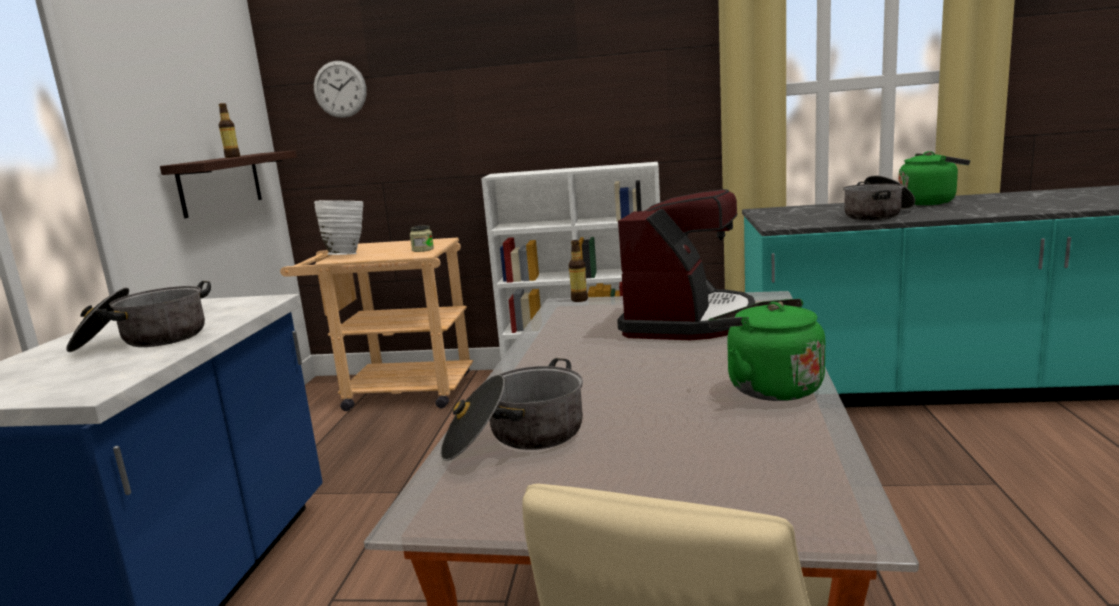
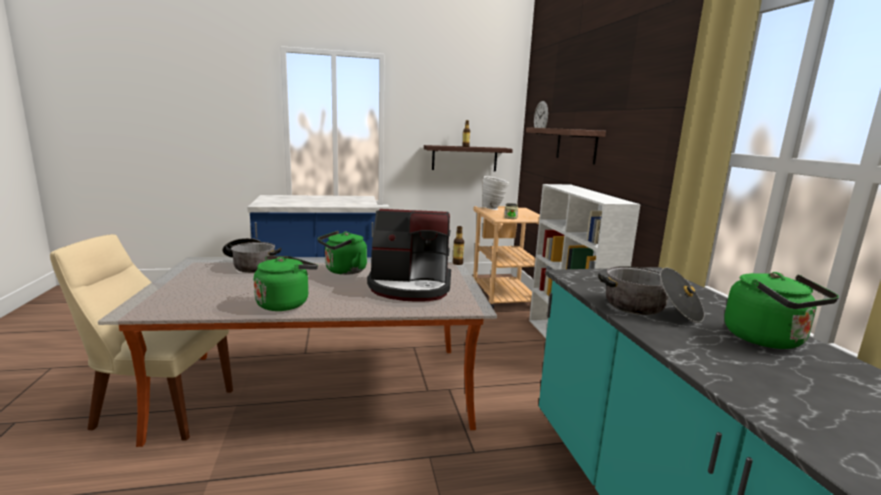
camera: 70 degrees right, 0 degrees up
(144, 340) = (314, 201): cooking pot -> none
(474, 118) = (576, 145): none -> shelf
(594, 359) = (343, 271): none -> green kettle

